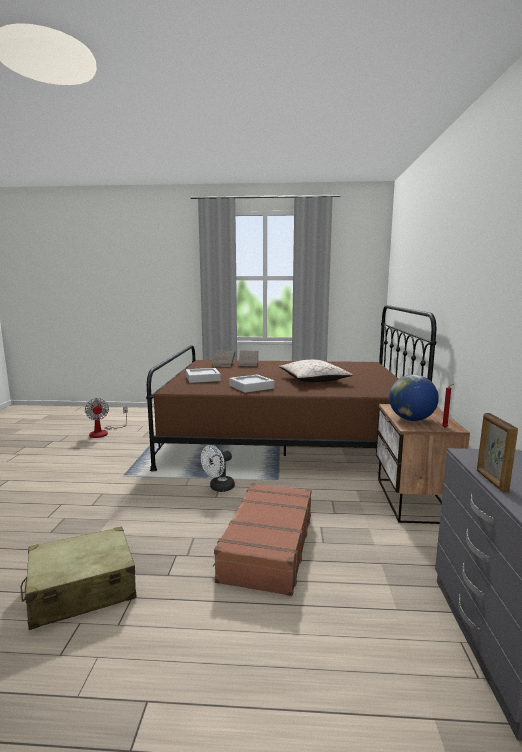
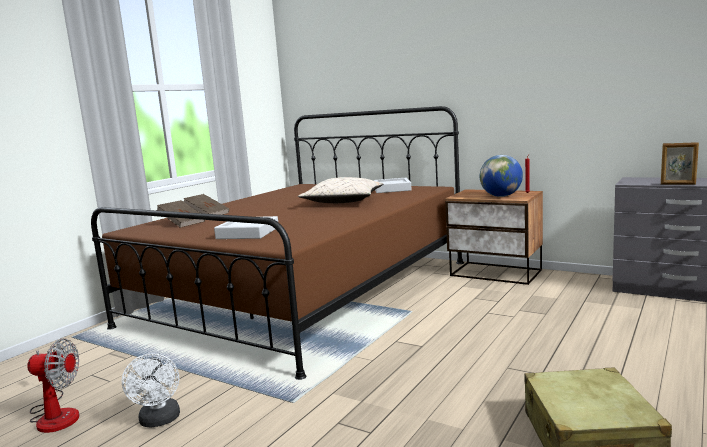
camera: 60 degrees left, 0 degrees up
(219, 488) = (401, 342): white fan -> white fan (159, 421)
(251, 387) = (334, 219): grey tray -> grey tray (392, 189)
(267, 546) = (541, 335): brown suitcase -> none

